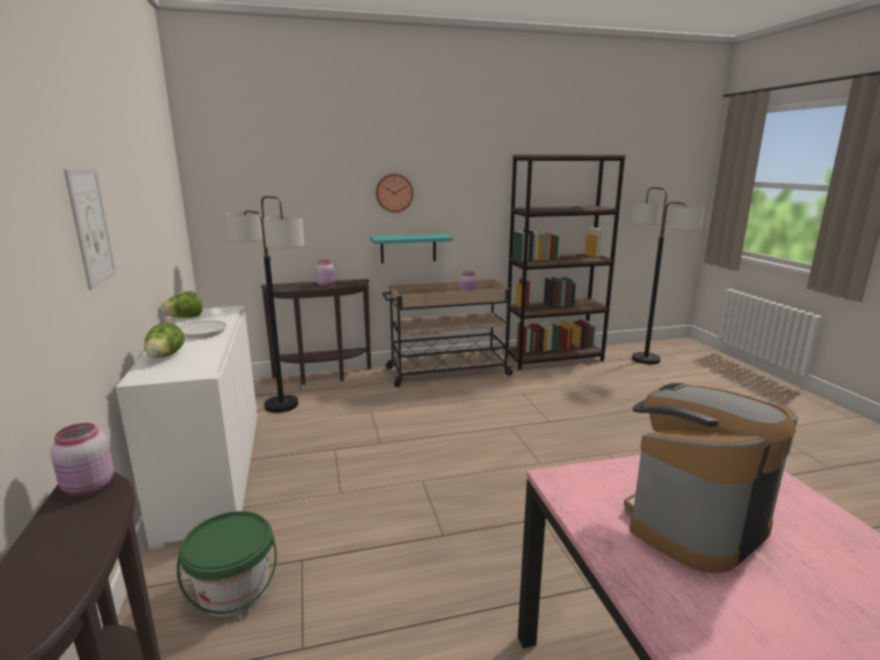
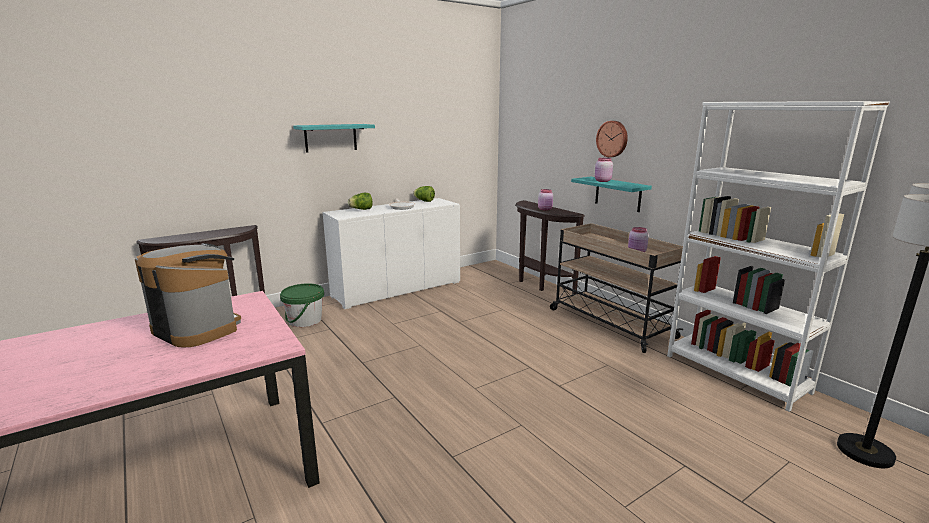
camera: 70 degrees right, 0 degrees up
(88, 487) = (241, 229): pink jar -> pink jar (602, 181)
(91, 227) = (330, 137): picture -> turquoise shelf
(281, 405) = (483, 283): floor lamp -> none
(554, 358) = (736, 373): brown bookcase -> white bookcase

